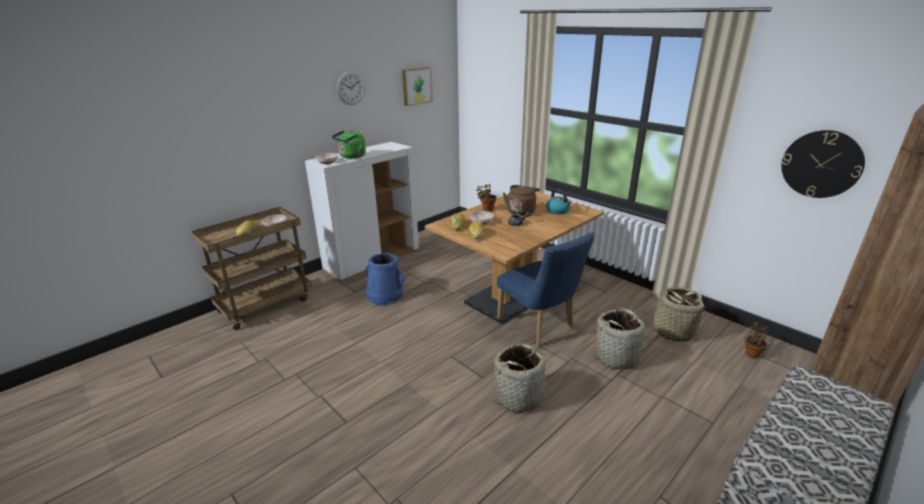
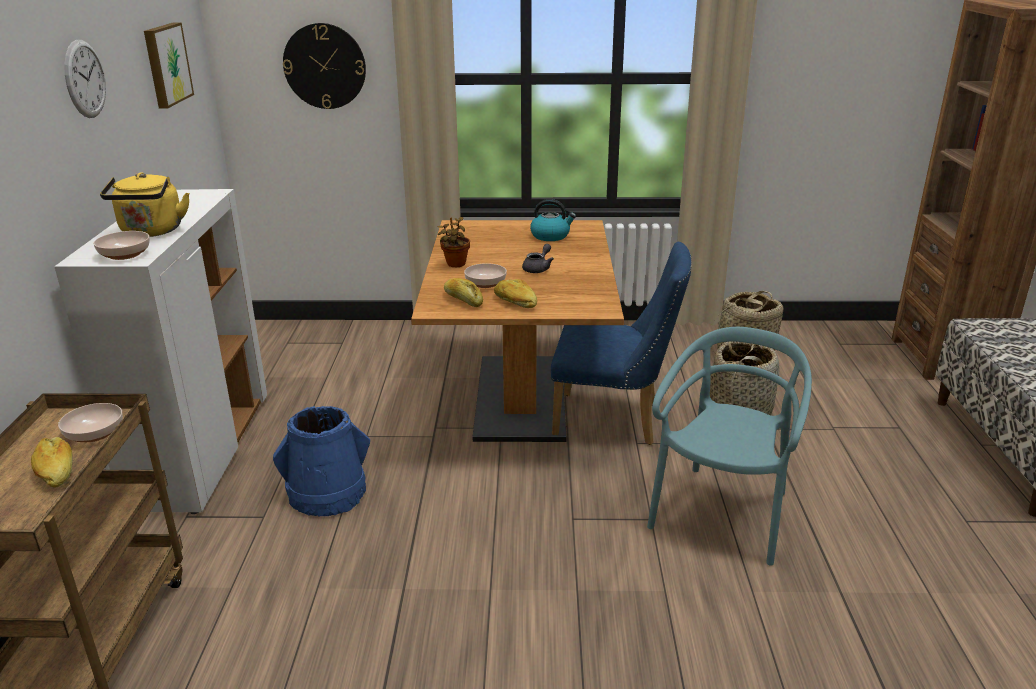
camera: 45 degrees left, 0 degrees up
(351, 156) = (151, 232): green kettle -> yellow kettle
(519, 397) = (723, 514): basket -> turquoise chair
(521, 211) = (507, 251): brown kettle -> none
(752, 353) = (830, 344): potted plant -> none
(821, 164) = (849, 91): wall clock -> wall clock (324, 66)

